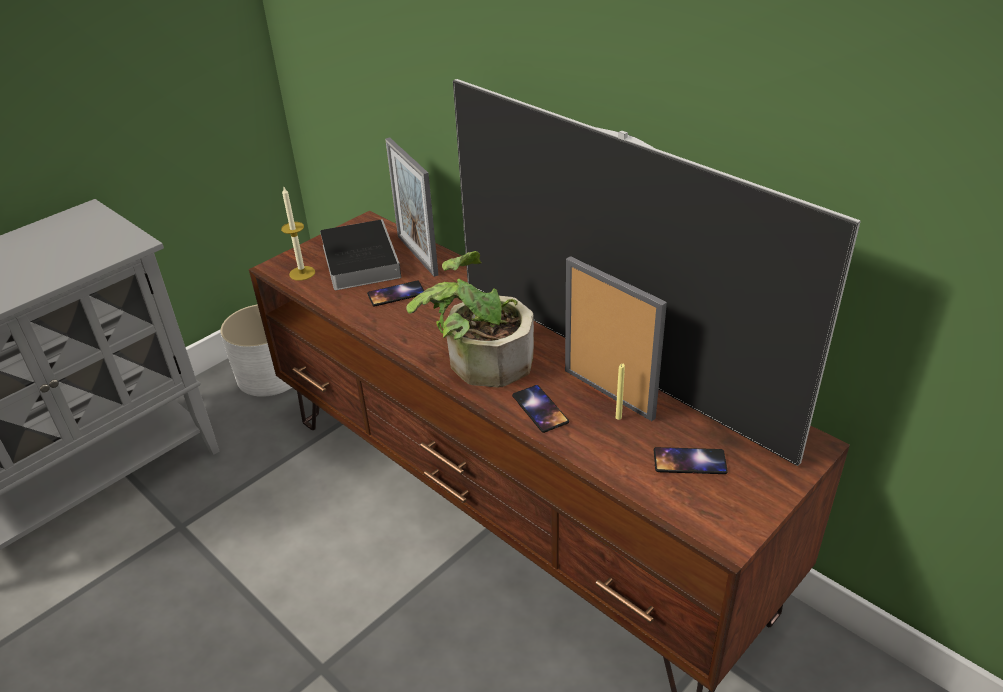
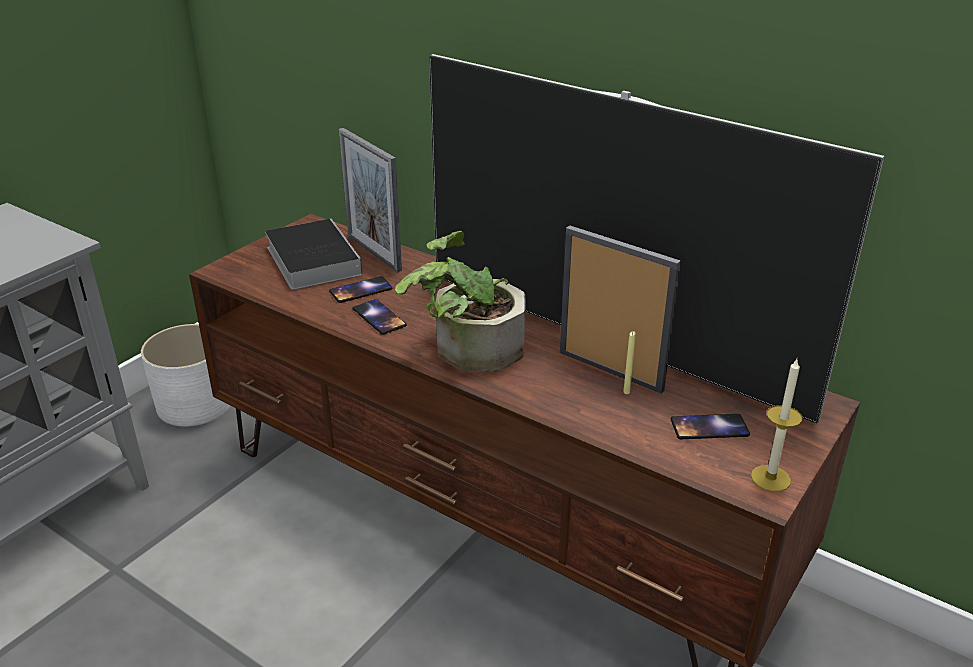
camera: 10 degrees left, 5 degrees down
(302, 273) = (251, 275): candle -> candle (770, 478)
(540, 409) = (543, 389): phone -> phone (379, 317)

